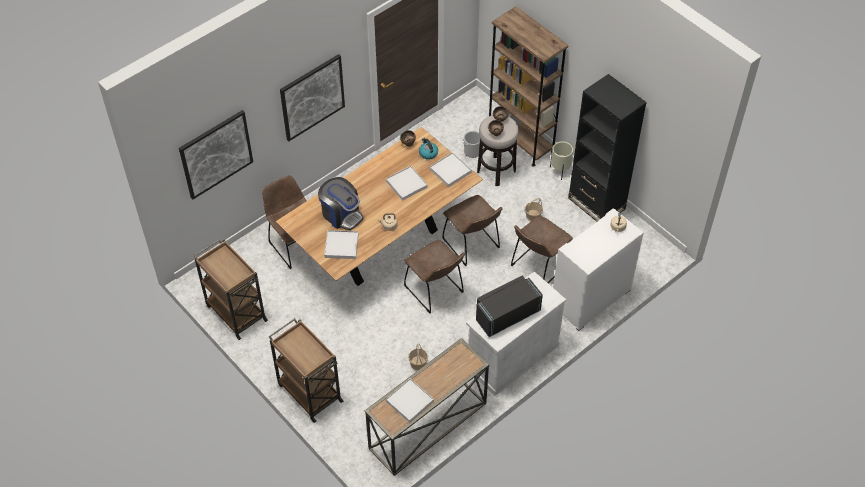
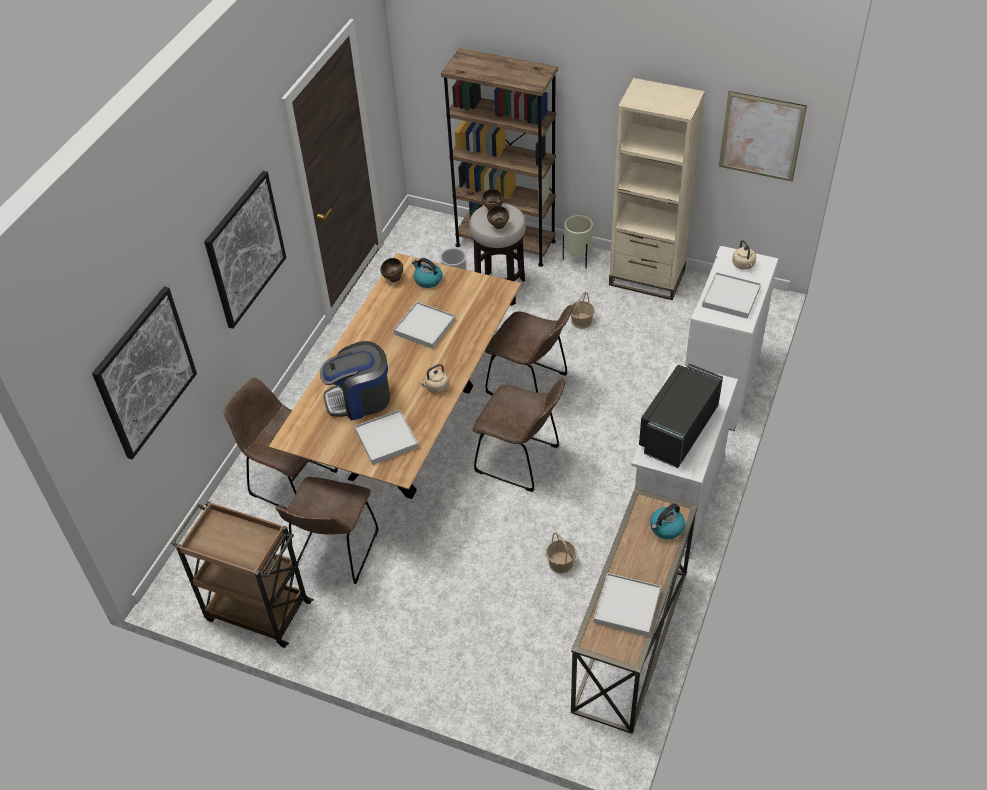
camera: 25 degrees left, 5 degrees down
(309, 392) = (434, 673): brown cart -> none
(341, 214) = (359, 399): coffee machine -> coffee machine turned 150 degrees clockwise
(450, 171) = (471, 289): white tray -> white tray (730, 297)
(462, 369) = (666, 528): none -> kettle
(538, 267) = (629, 377): brown chair -> brown chair (334, 554)
(596, 203) = (646, 278): black bookcase -> beige bookcase
(676, 146) = (761, 136): none -> picture

